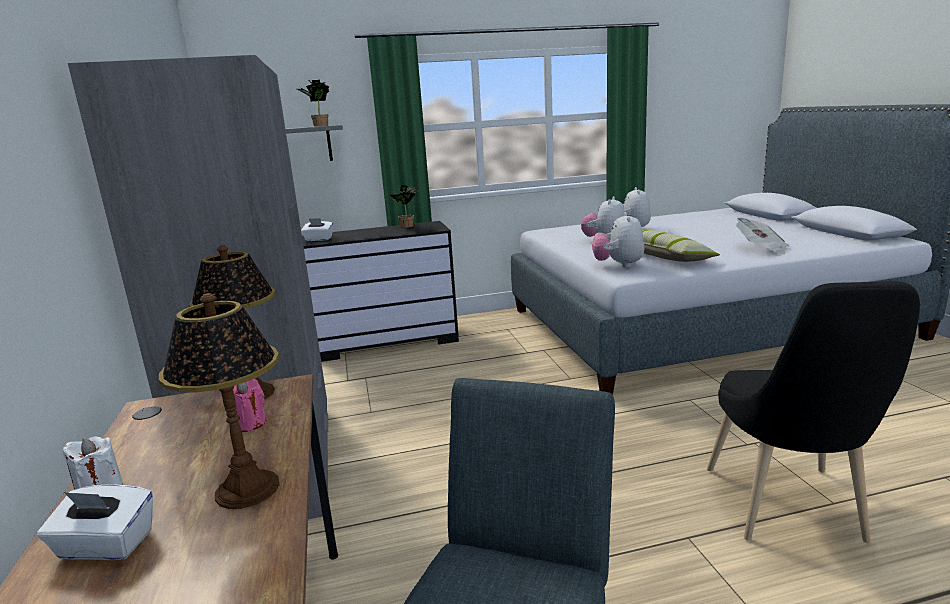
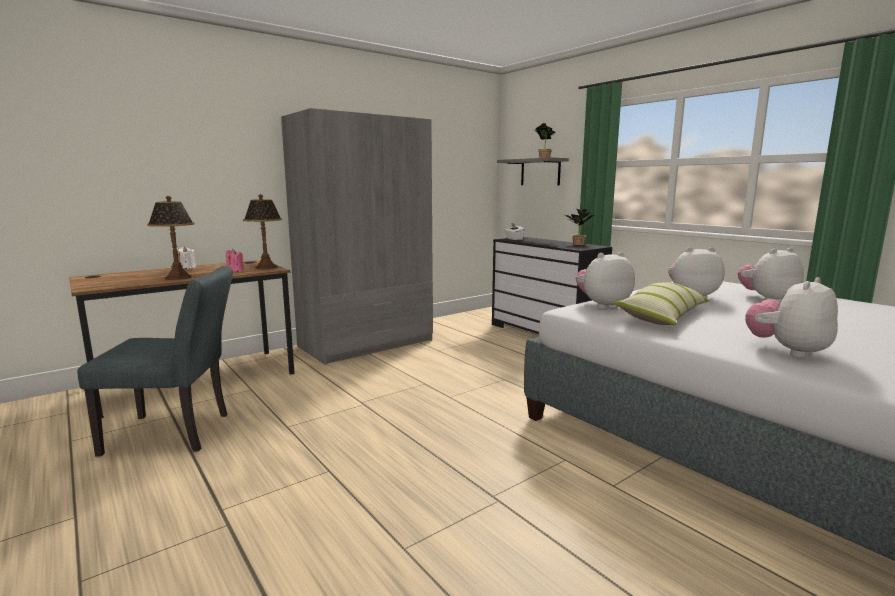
camera: 65 degrees right, 5 degrees down
(105, 546) = (149, 273): white tissue box -> none
(761, 249) = (788, 351): newspaper -> plush toy
(787, 510) = (380, 519): black chair -> none

